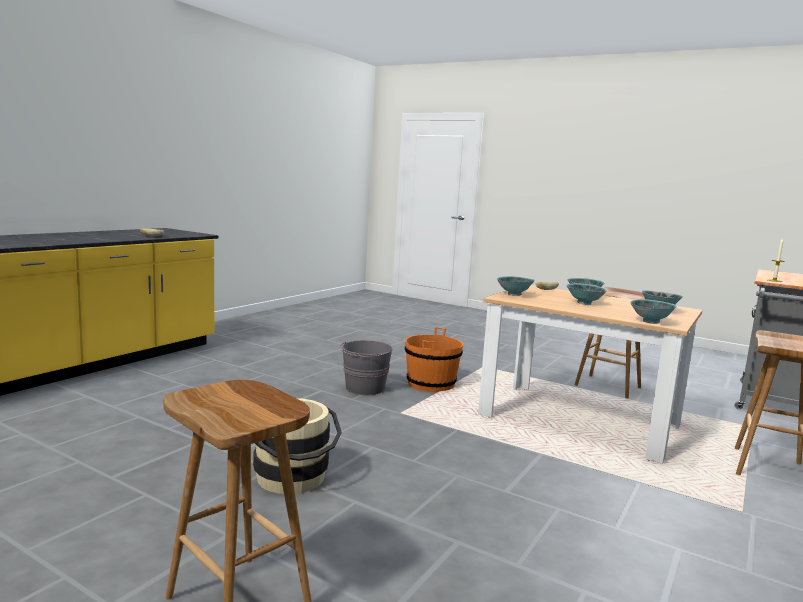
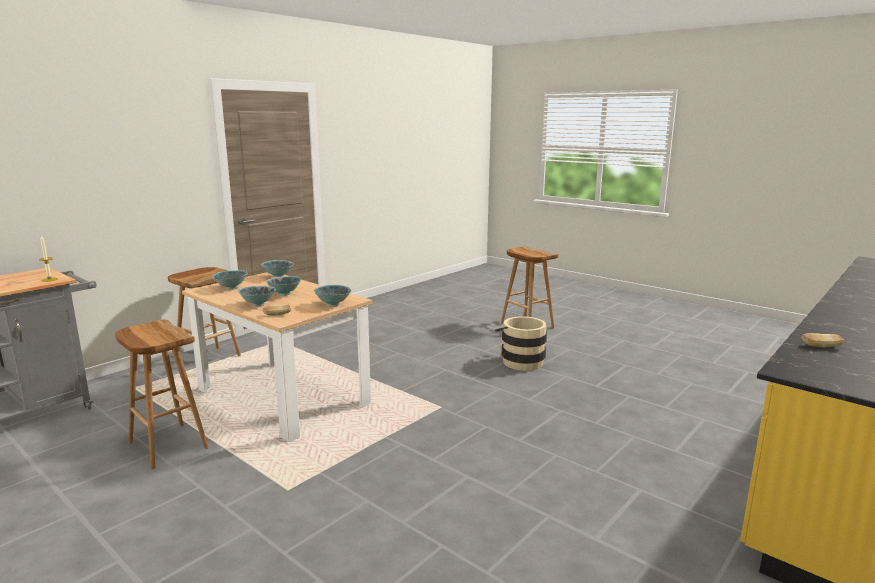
camera: 170 degrees left, 5 degrees up
(365, 388) = (470, 442): grey bucket -> none
(430, 384) = (390, 450): orange bucket -> none

